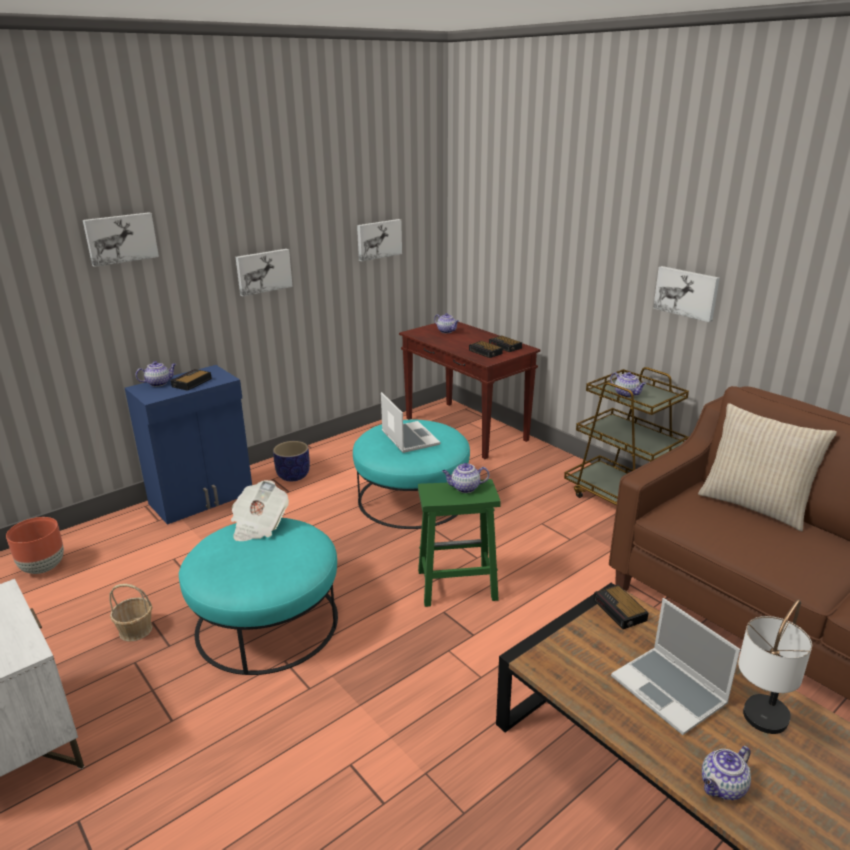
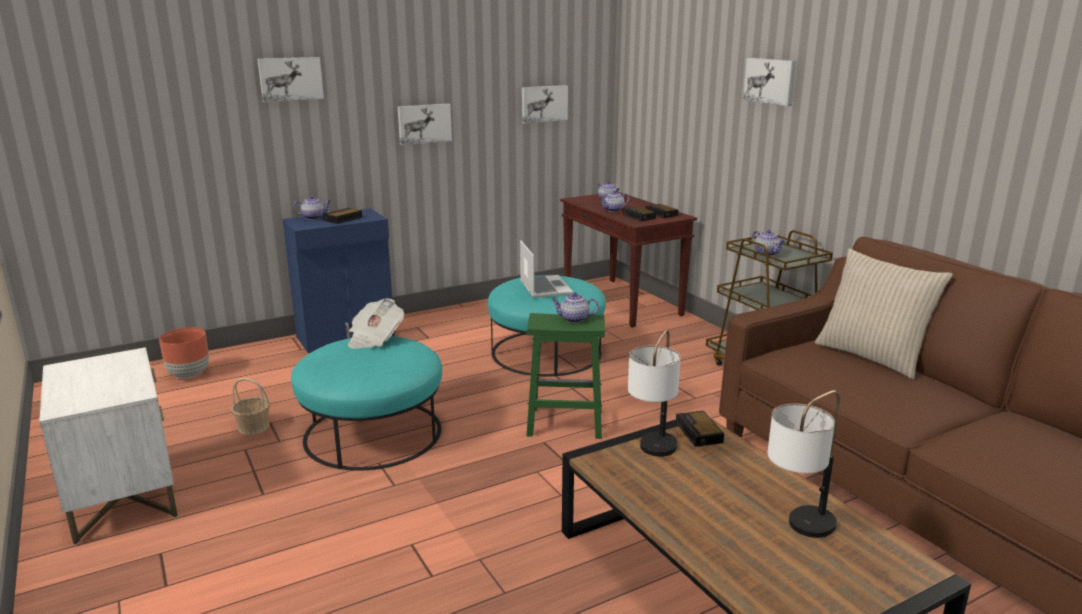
camera: 10 degrees right, 5 degrees down
(293, 475) = (437, 326): planter -> none
(587, 647) = (652, 455): none -> table lamp
(670, 691) = (721, 495): laptop -> none
(686, 293) = (832, 149): picture -> picture (771, 81)
(722, 787) = (739, 568): teapot -> teapot (613, 210)

